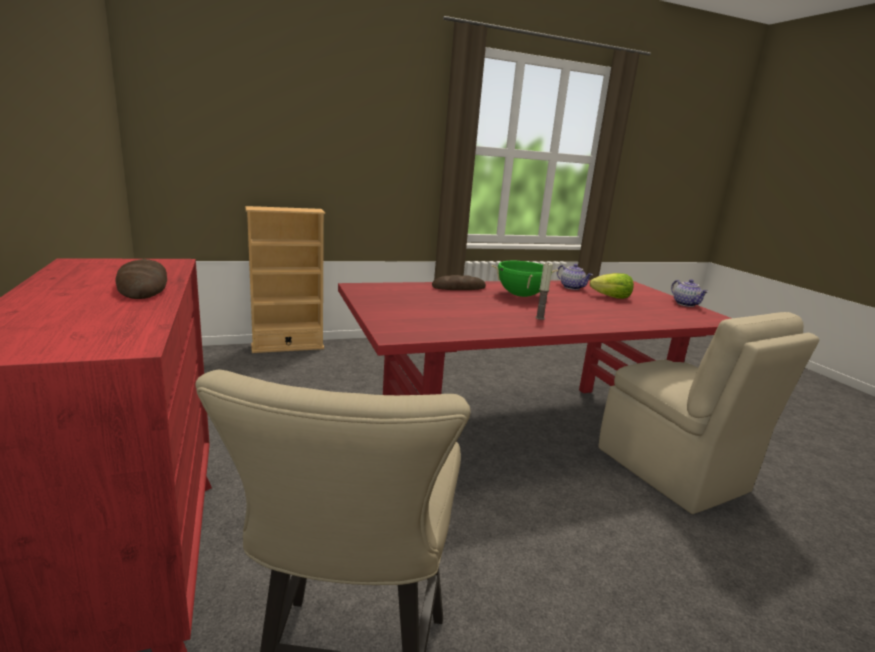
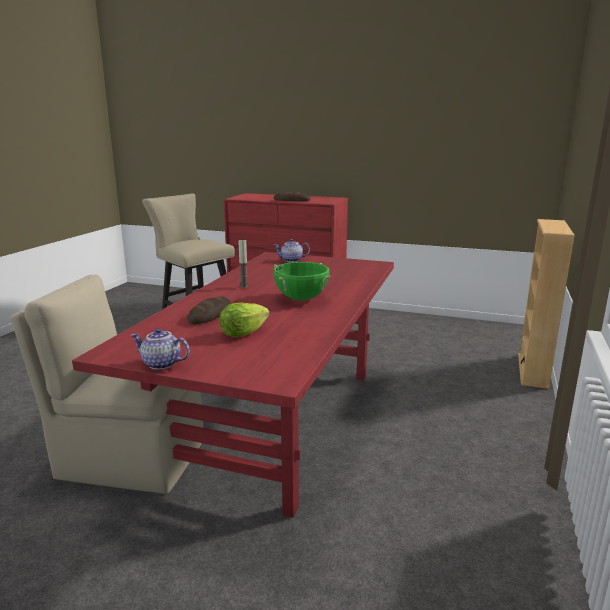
camera: 130 degrees right, 0 degrees up
(458, 288) = (348, 286): bread -> bread (210, 314)
(572, 287) = (299, 330): teapot -> teapot (291, 260)

